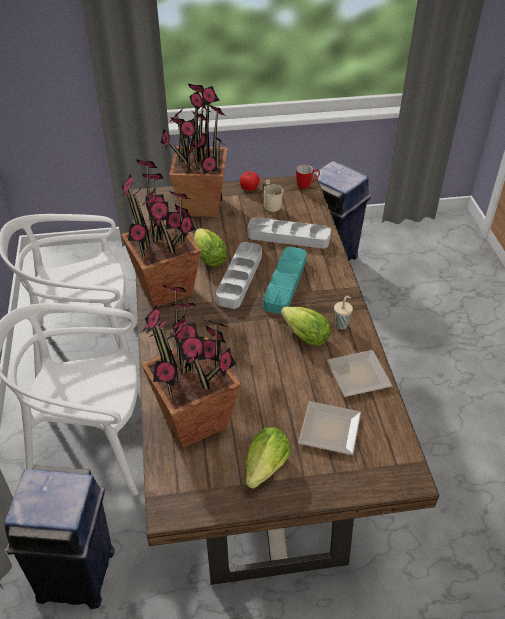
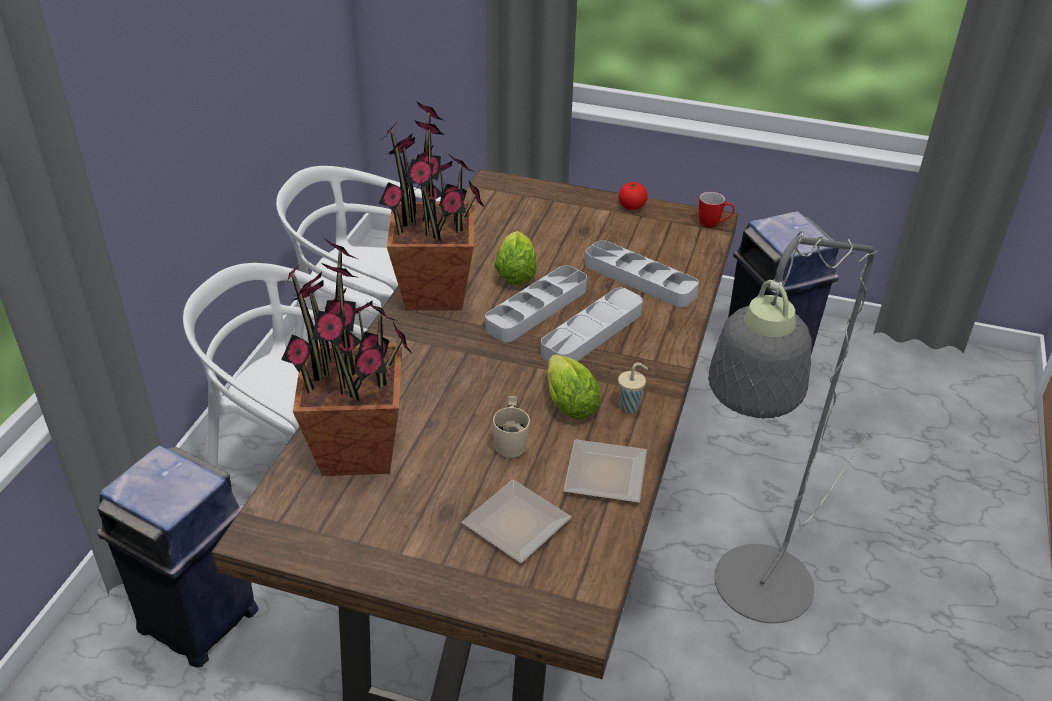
camera: 25 degrees right, 5 degrees down
(201, 206) = (551, 211): potted plant -> none
(264, 470) = (398, 538): lettuce -> none
(272, 205) = (647, 235): beige mug -> beige mug (514, 443)
(285, 283) = (592, 333): turquoise tray -> grey tray
(409, 412) = (752, 601): none -> grey floor lamp

